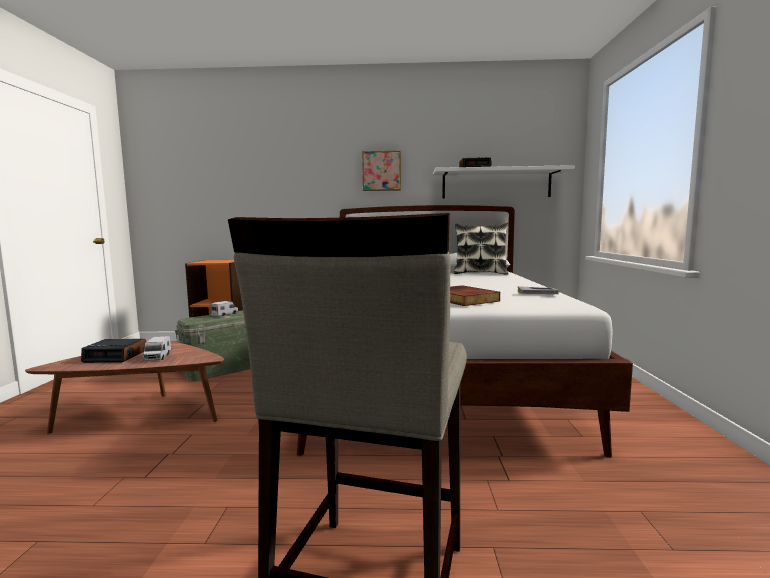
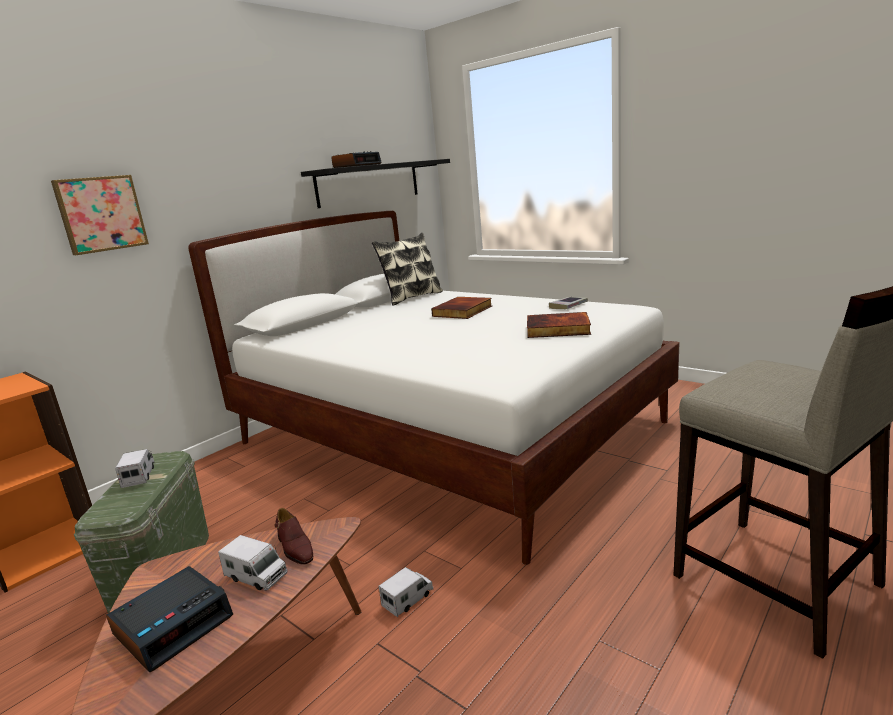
camera: 50 degrees left, 10 degrees up
(185, 356) = (295, 548): none -> brown shoe
(234, 429) = (408, 599): none -> toy truck
(381, 171) = (234, 175): picture -> picture (100, 214)
(467, 282) = (463, 311): none -> book
(496, 184) = (369, 183): white shelf -> black shelf

